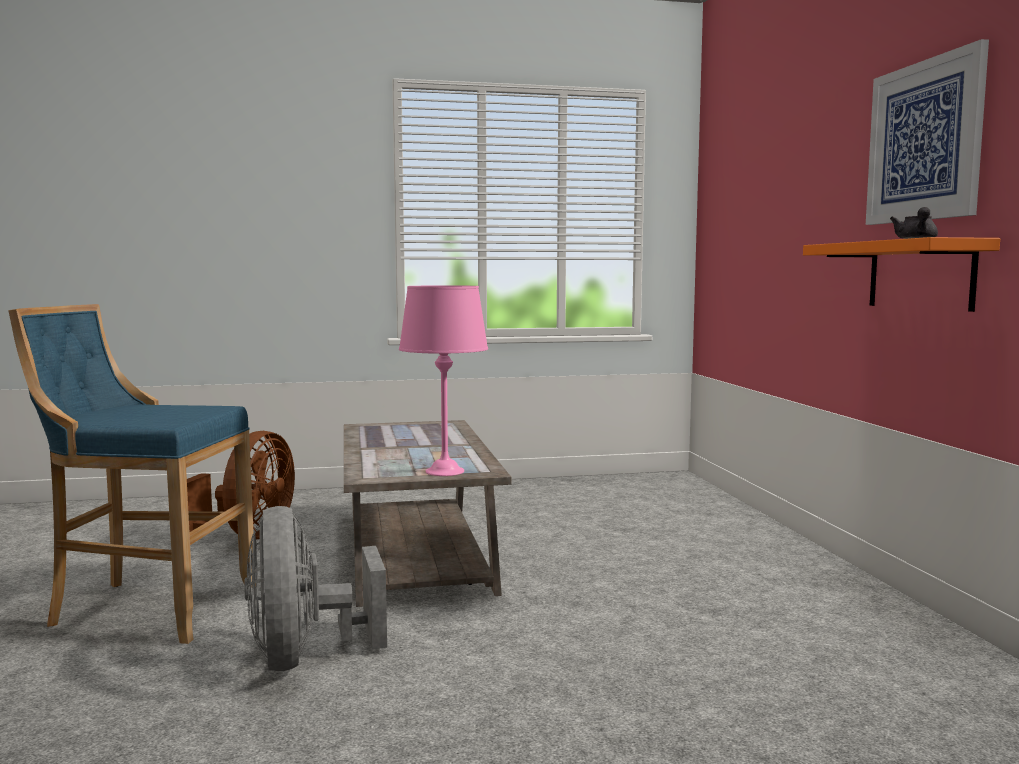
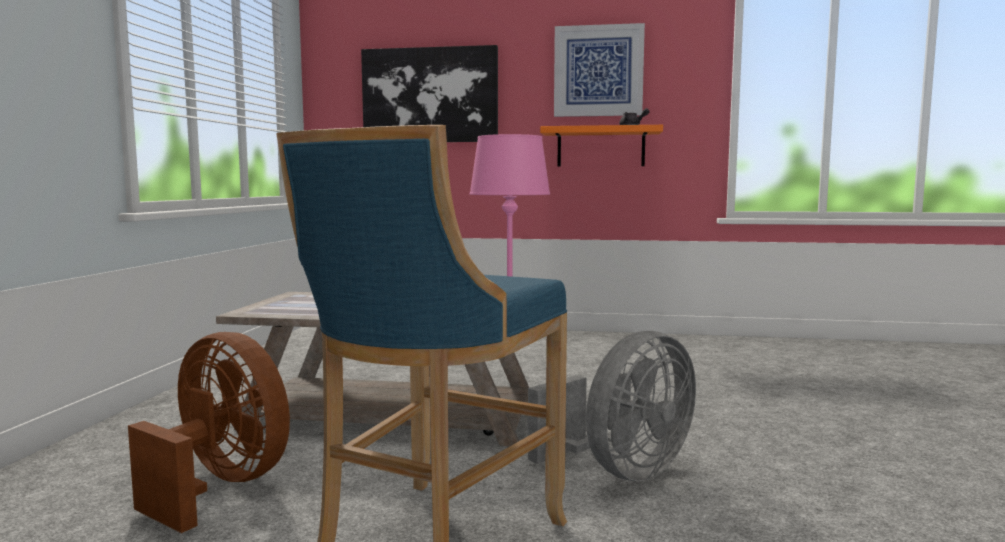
camera: 70 degrees left, 0 degrees up
(304, 657) = (622, 472): grey fan -> grey fan turned 45 degrees counterclockwise
(769, 203) = (430, 95): none -> picture

